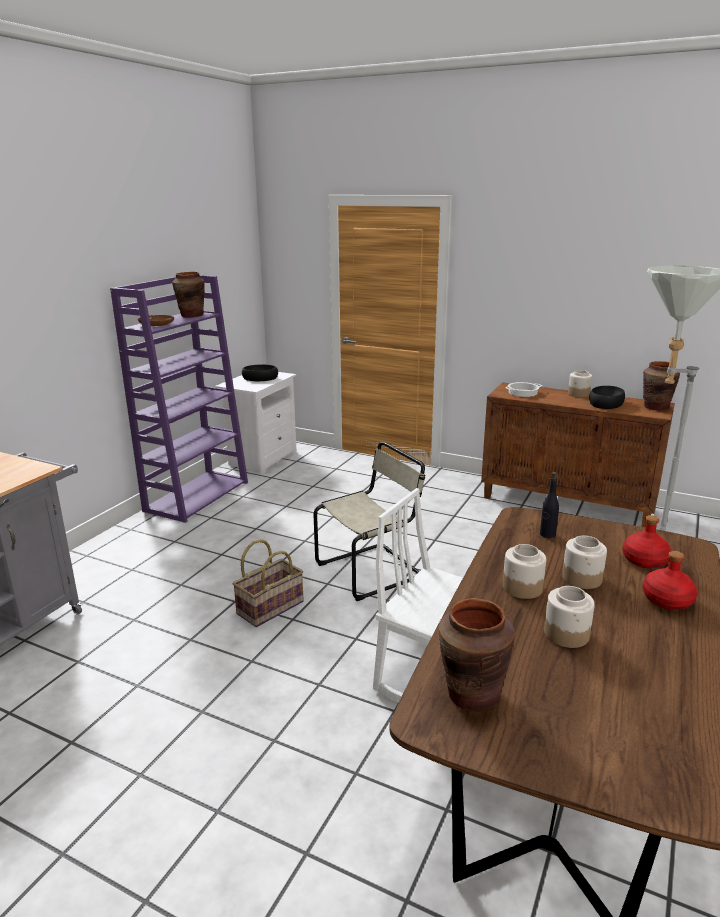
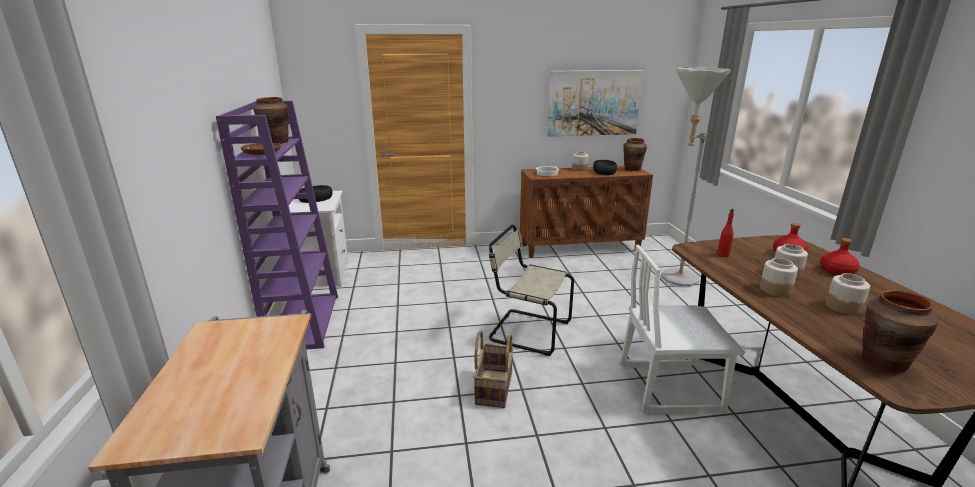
camera: 35 degrees left, 0 degrees up
(372, 570) = (527, 331): beige chair -> beige chair turned 90 degrees counterclockwise
(547, 534) = (723, 255): black bottle -> red bottle
(613, 305) = (593, 103): none -> picture

